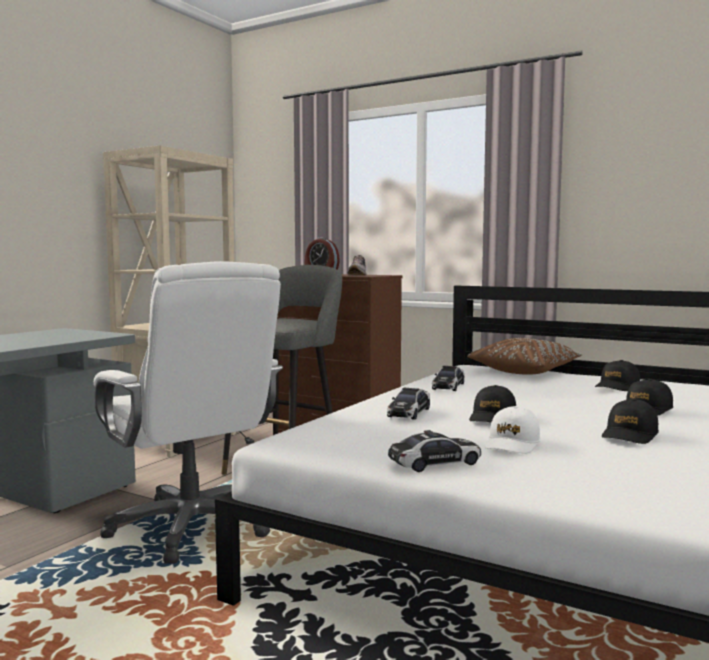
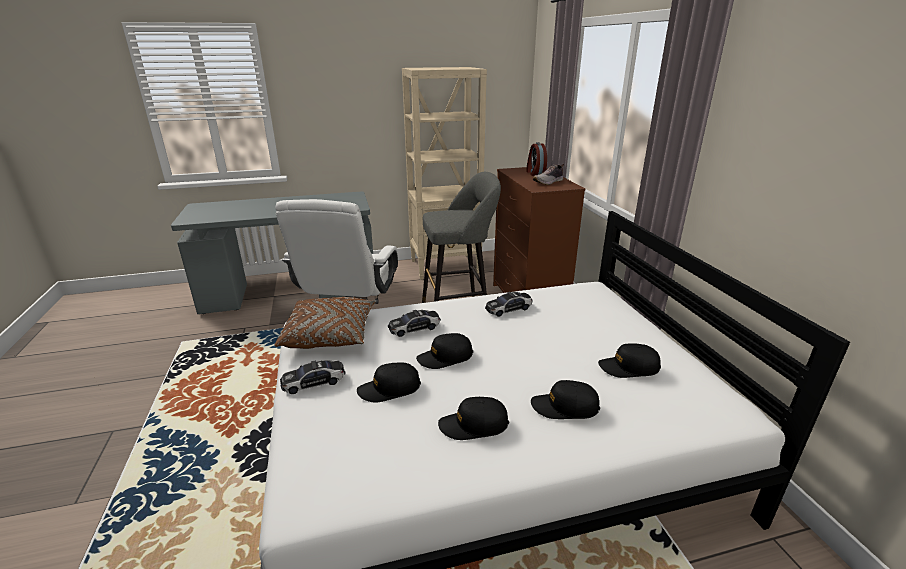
camera: 45 degrees right, 20 degrees up
(435, 463) = (314, 382): toy car -> toy car turned 135 degrees clockwise
(512, 444) = (389, 389): white cap -> black cap
(524, 371) = (618, 311): brown pillow -> brown pillow (330, 335)

